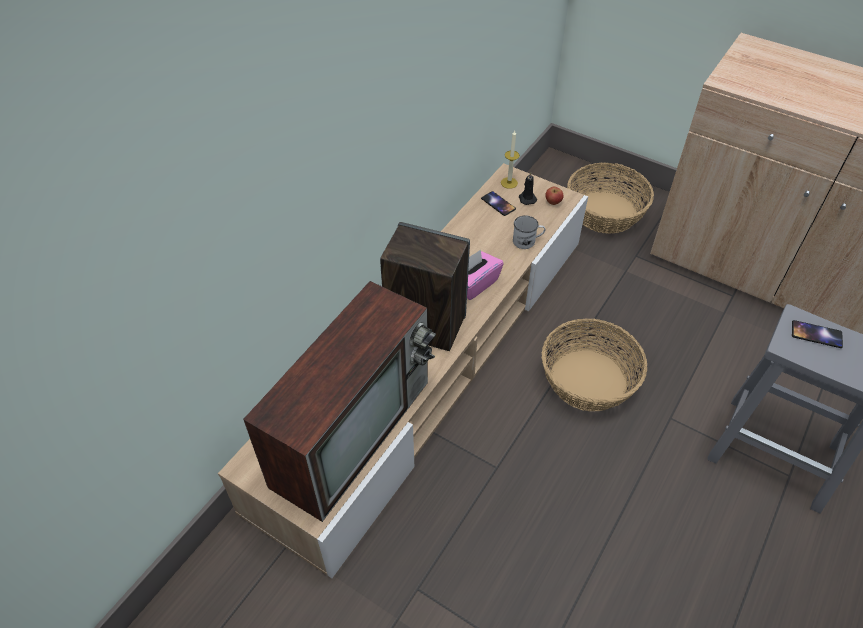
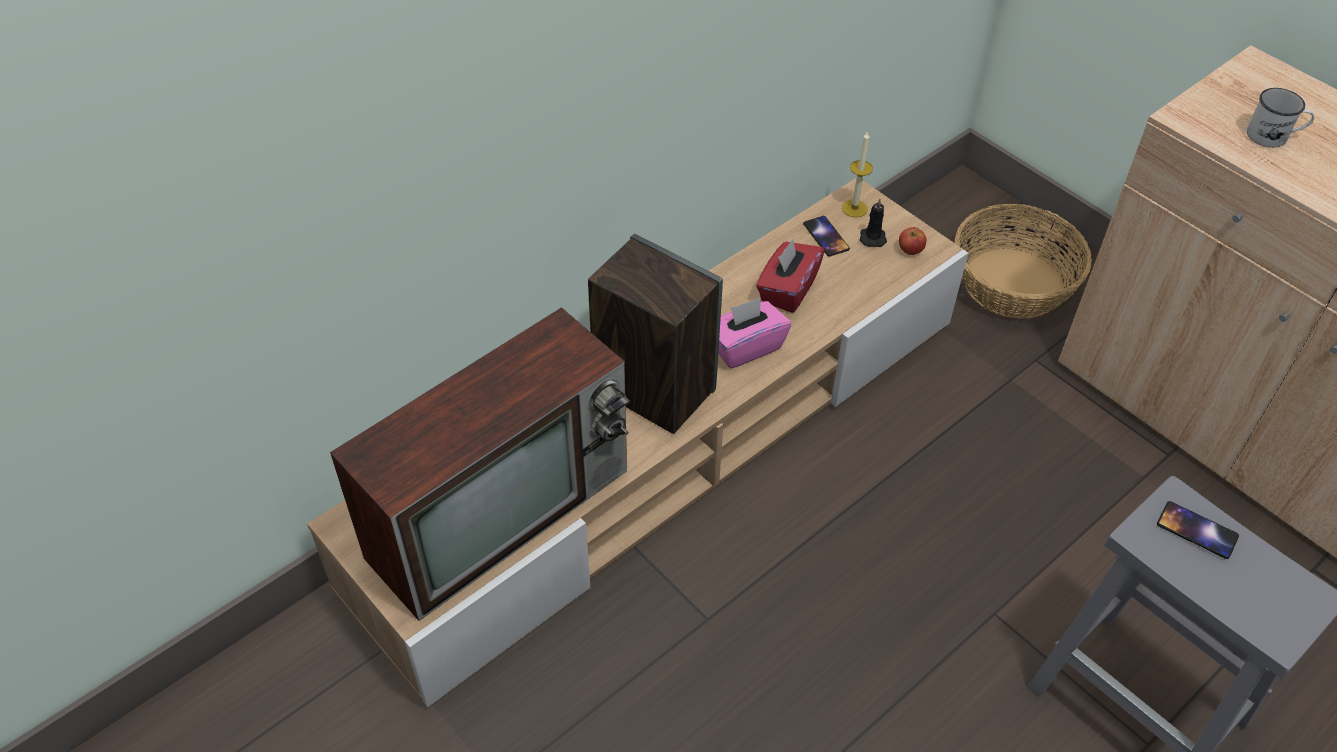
camera: 15 degrees right, 0 degrees up
(487, 242) = (787, 290): none -> red tissue box
(527, 241) = (848, 301): white mug -> white mug (1273, 136)
(589, 380) = (890, 528): basket -> none

